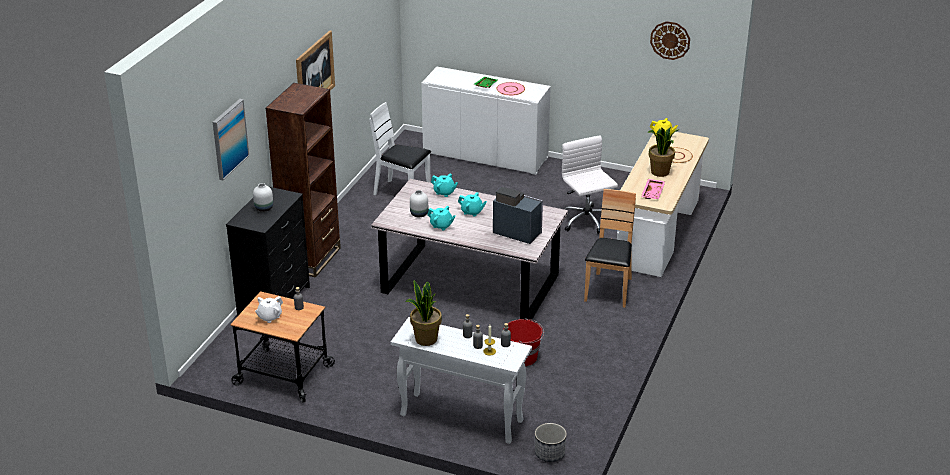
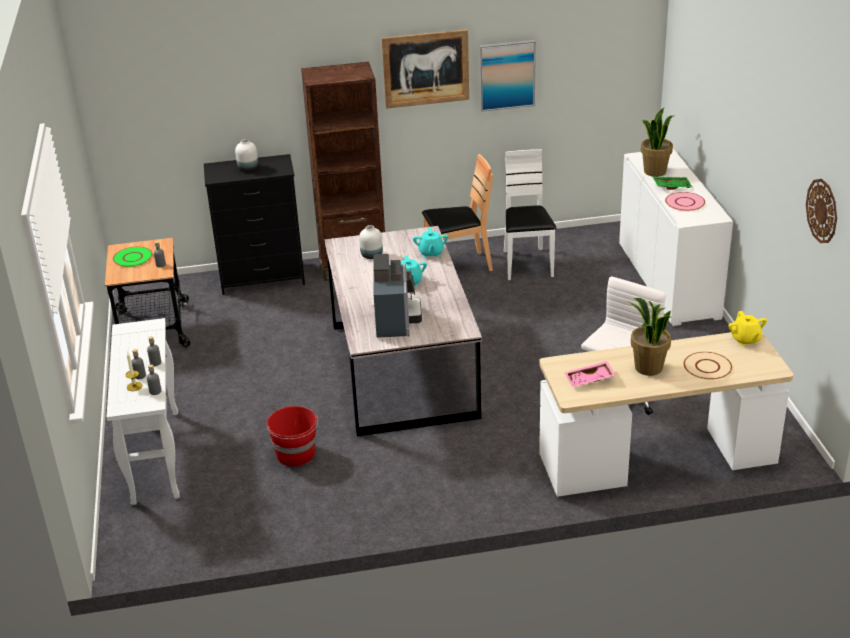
camera: 60 degrees right, 0 degrees up
(229, 139) = (225, 77): picture -> picture (507, 75)
(269, 317) = (133, 257): white teapot -> green plate
(425, 339) = (130, 341): potted plant -> potted plant (654, 171)
(441, 225) = (362, 275): turquoise teapot -> none
(550, 453) = (132, 540): planter -> none
(609, 290) = (487, 467): brown chair -> brown chair (458, 266)

